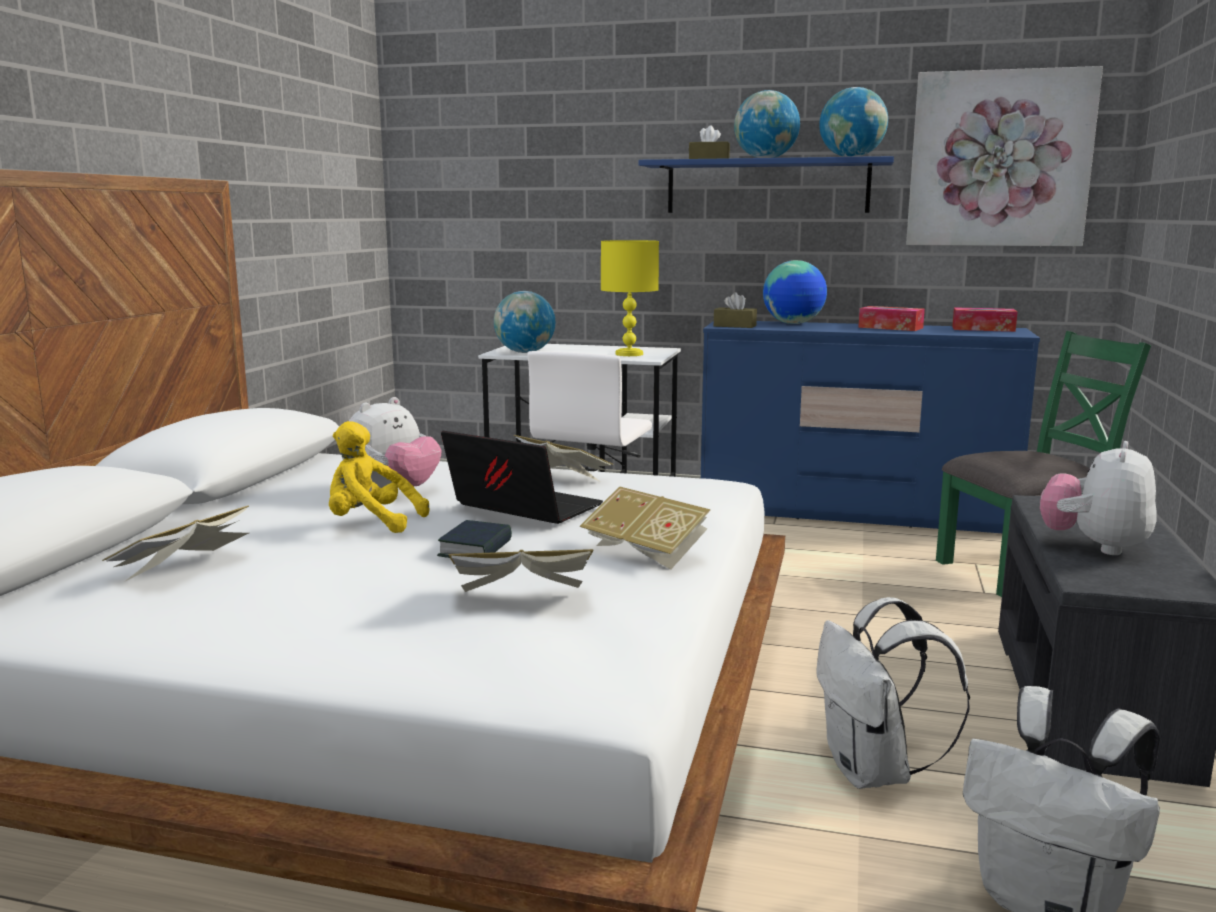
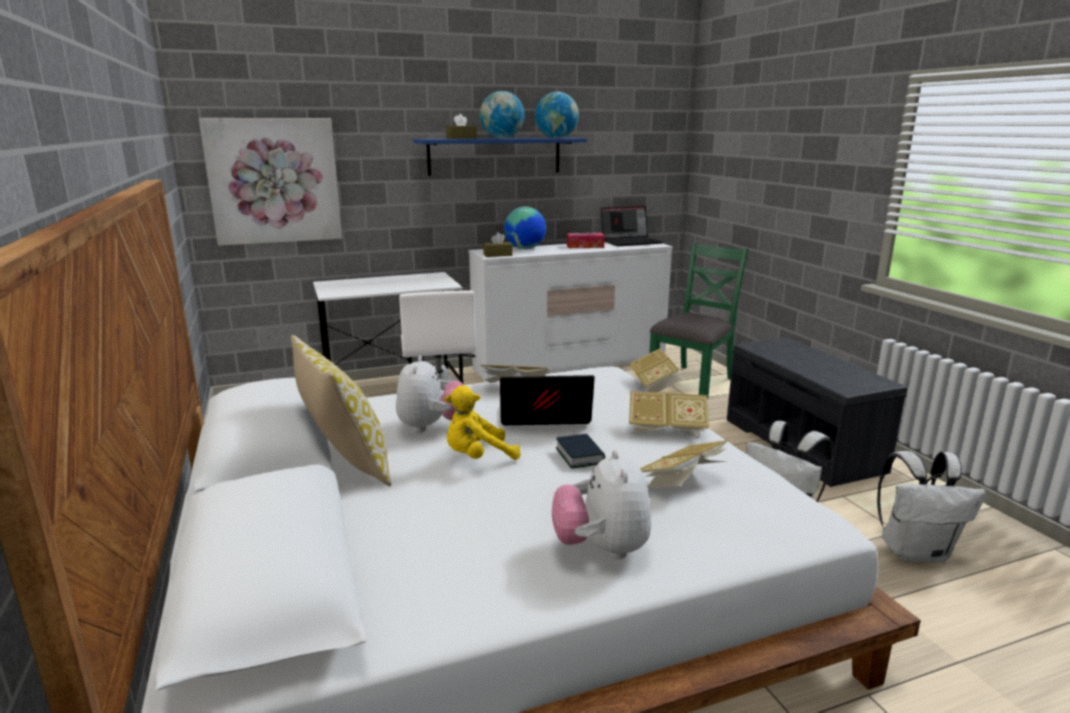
camera: 35 degrees left, 5 degrees up
(185, 569) = (426, 536): book -> book (654, 385)
(254, 502) = (345, 464): none -> pillow
(525, 352) = (348, 291): globe -> none
(628, 354) = (425, 282): yellow table lamp -> none
(854, 514) = (570, 364): blue dresser -> white dresser
(983, 329) = (631, 242): tissue box -> laptop
(999, 159) = (628, 138): picture -> picture (274, 181)
(1094, 546) = (816, 368): plush toy -> plush toy (601, 549)

